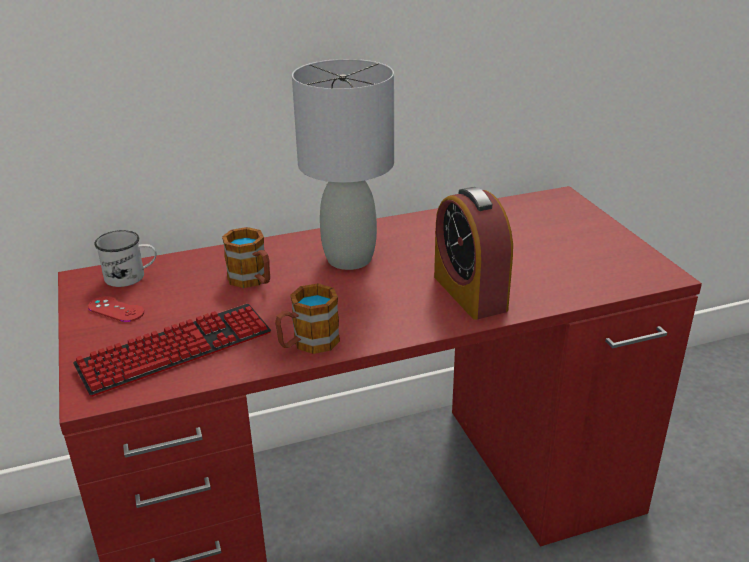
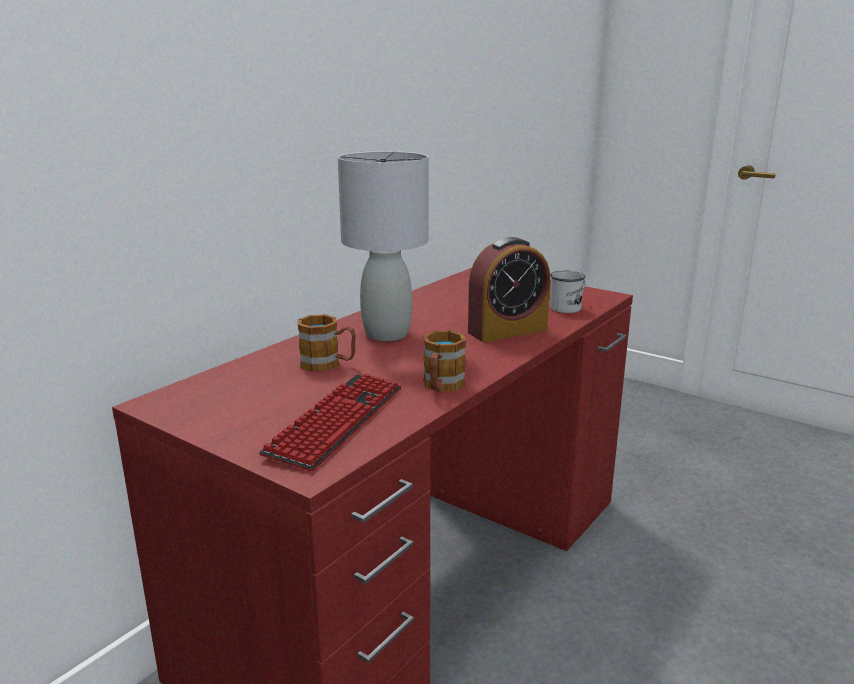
camera: 35 degrees left, 10 degrees down
(116, 309) = (229, 413): red game controller -> none
(131, 277) = (204, 390): white mug -> white mug (568, 307)
(469, 293) = (507, 331): alarm clock -> alarm clock turned 60 degrees counterclockwise

